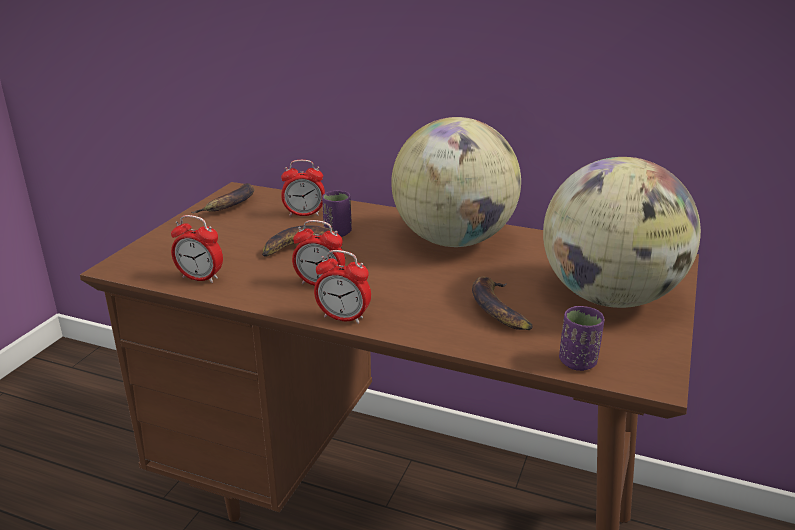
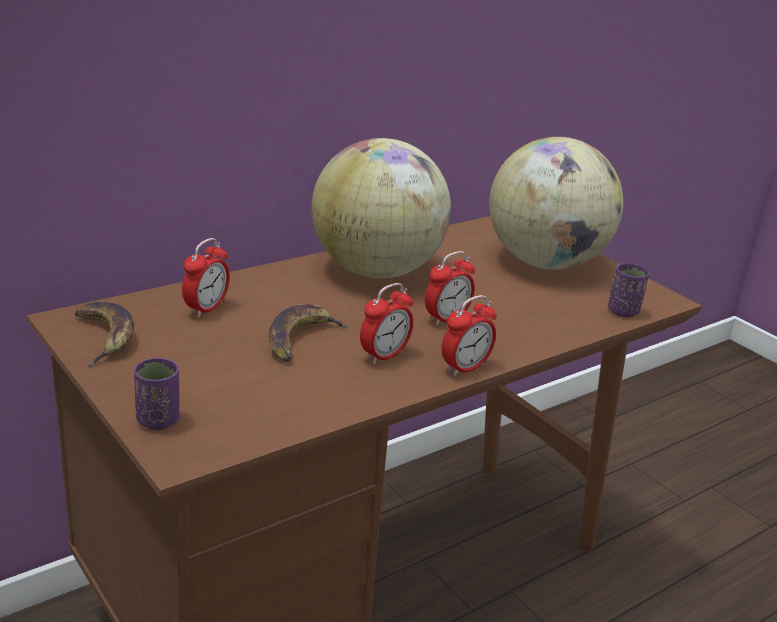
camera: 60 degrees left, 0 degrees up
(200, 278) = (287, 412): alarm clock -> alarm clock (446, 319)
(337, 232) = (281, 310): purple cup -> purple cup (158, 420)
(498, 309) = (520, 304): banana -> none

